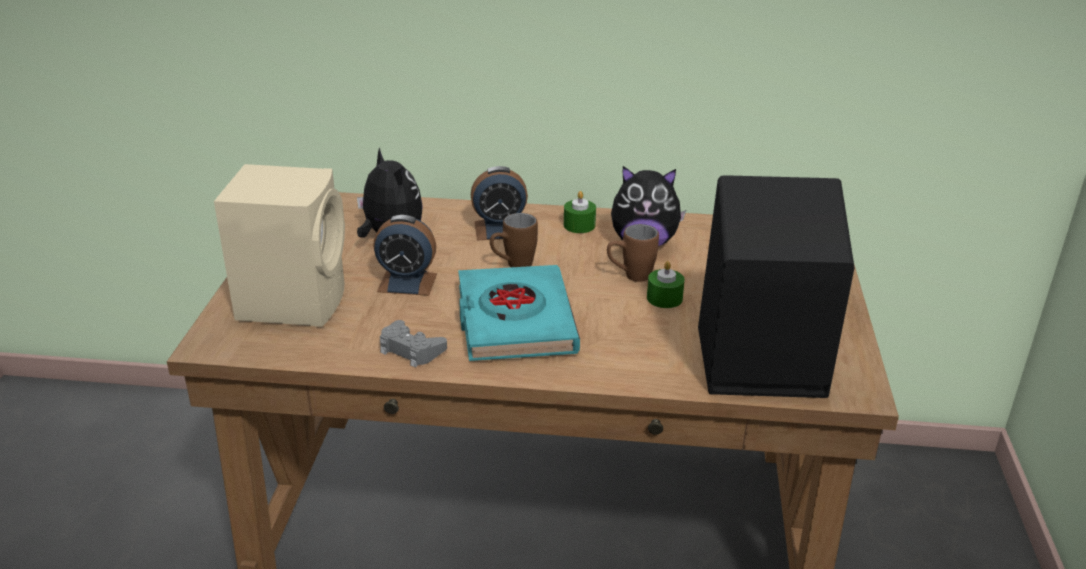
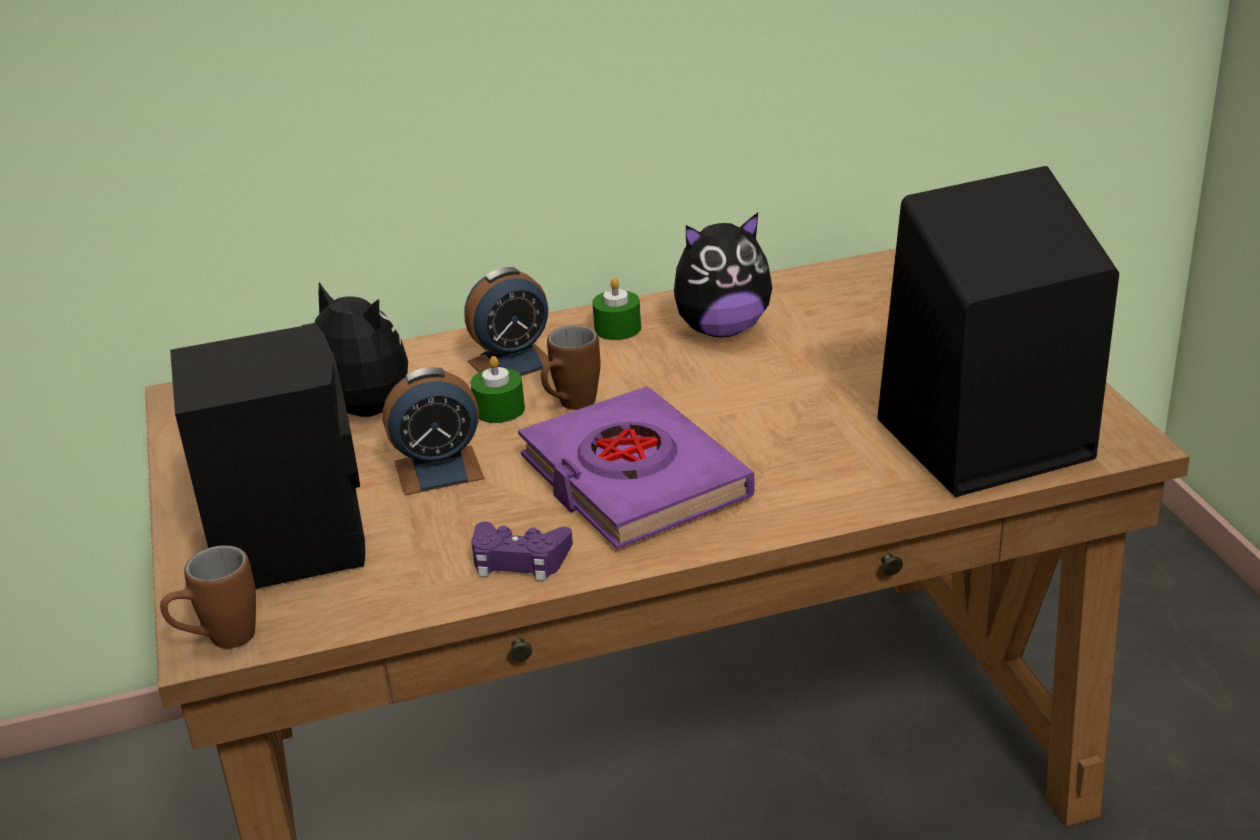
camera: 20 degrees left, 0 degrees up
(294, 300) = (289, 542): beige speaker -> black speaker
(410, 350) = (519, 559): grey game controller -> purple game controller
(515, 321) = (633, 479): turquoise book -> purple book
(630, 276) = (738, 378): brown mug -> brown mug (219, 641)
(664, 298) = (805, 393): green candle -> green candle (499, 409)

